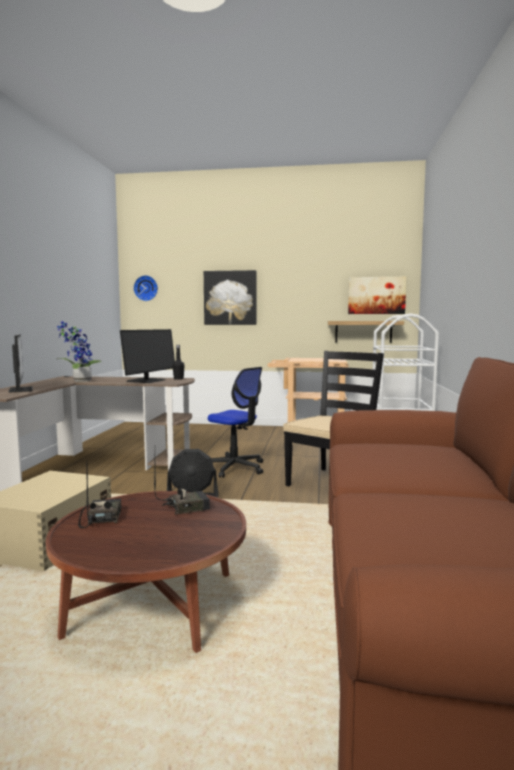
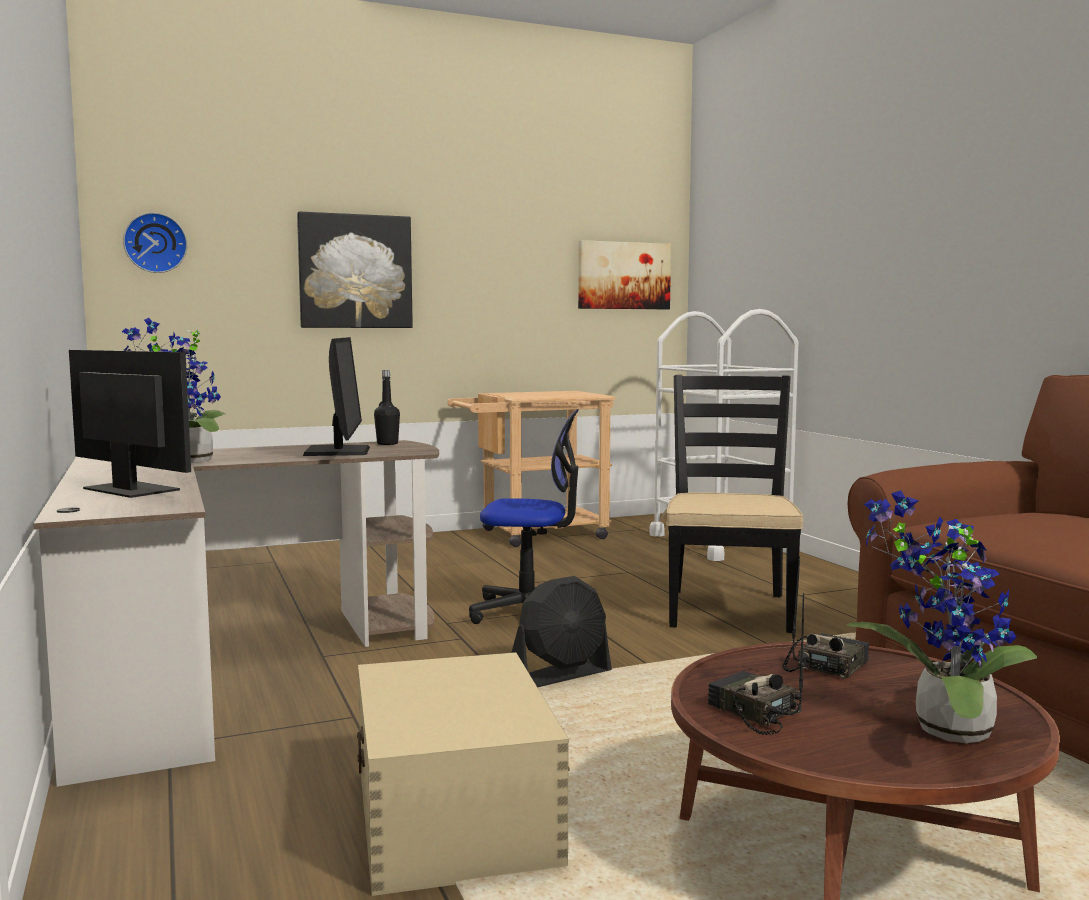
camera: 30 degrees left, 0 degrees up
(152, 546) = (942, 730): none -> potted plant
(363, 331) = (604, 341): shelf -> none

